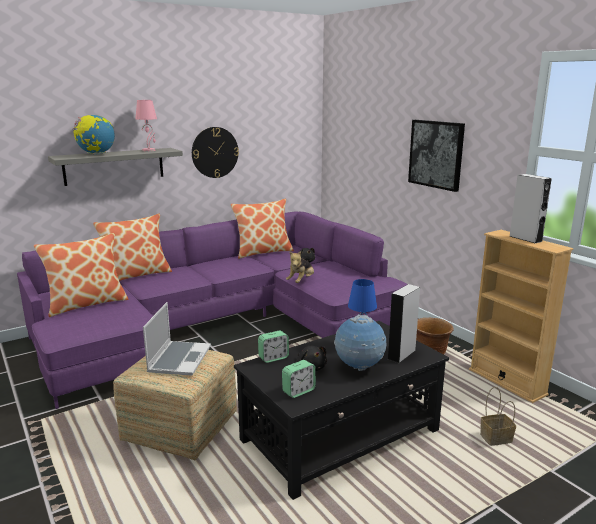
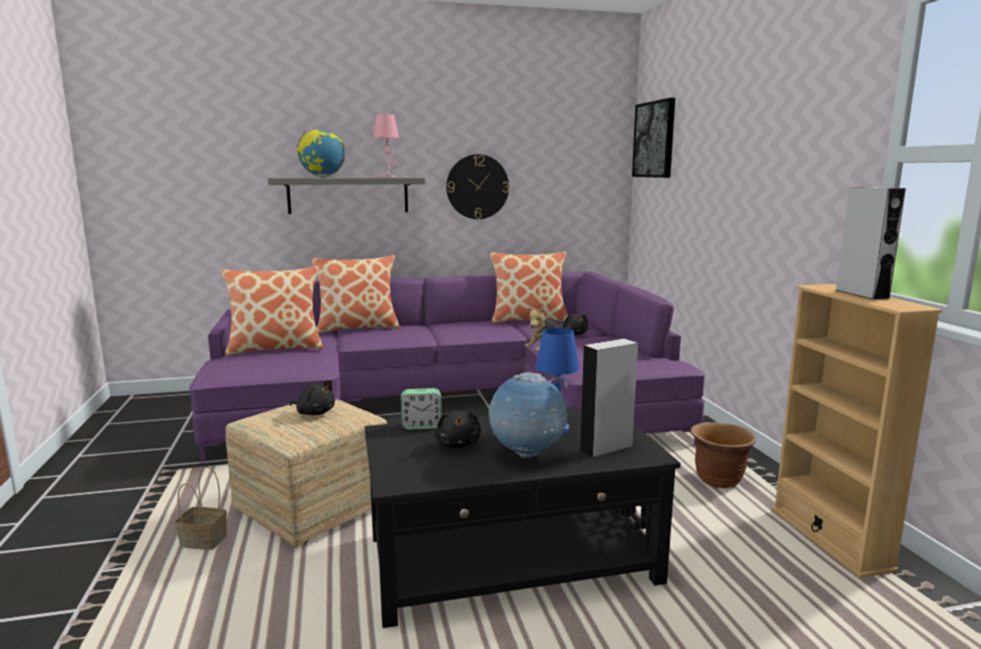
camera: 20 degrees right, 5 degrees down
(179, 359) = (314, 413): laptop -> black plush toy
(298, 391) = (415, 468): alarm clock -> none
(436, 154) = (760, 180): picture -> picture (654, 139)
(496, 438) = (761, 617): basket -> basket (205, 541)

